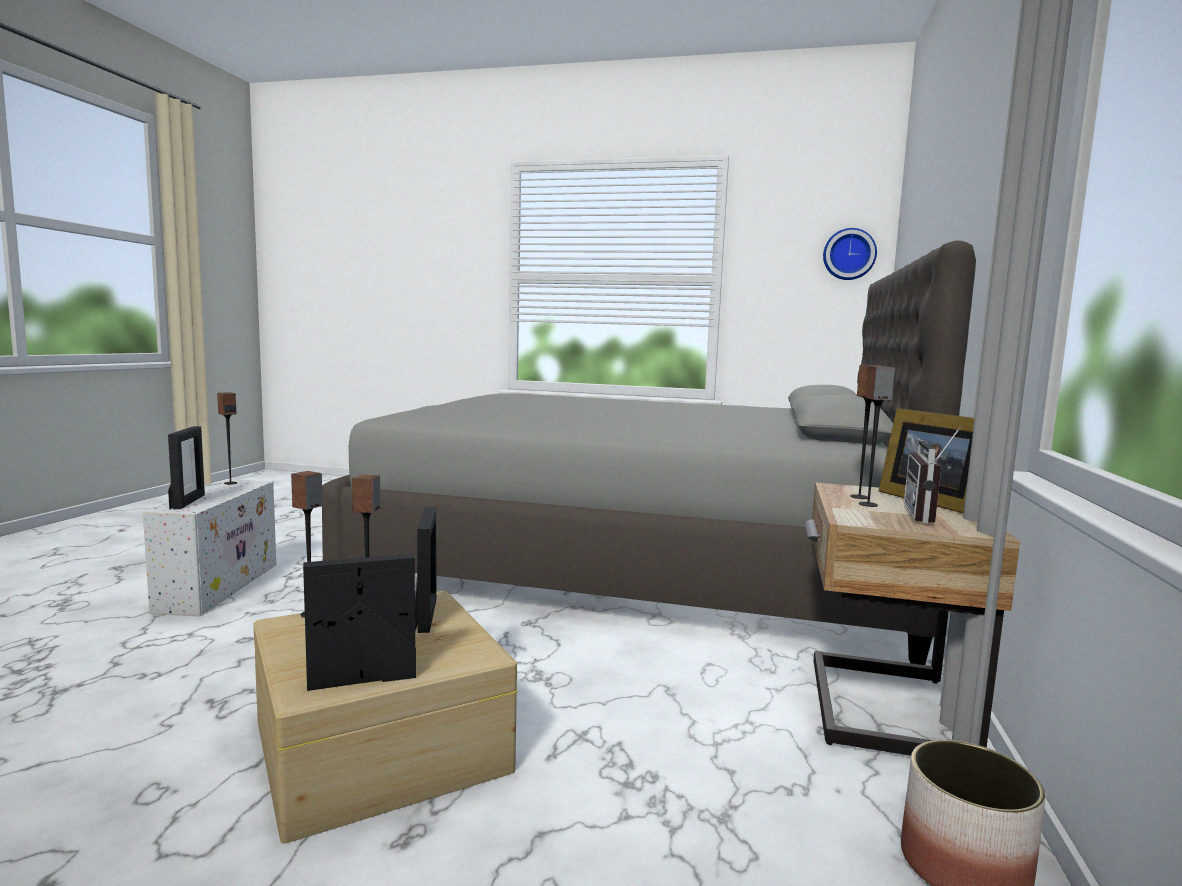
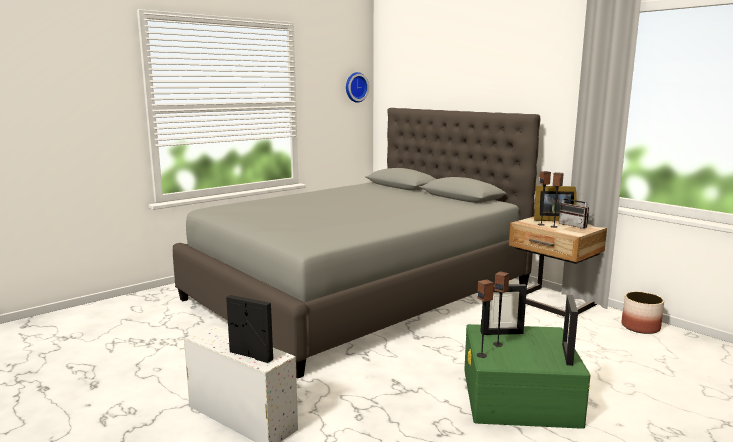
camera: 55 degrees left, 5 degrees up
(230, 483) = (201, 338): speaker -> none
(377, 745) = (519, 397): beige storage box -> green storage box
(425, 615) = (501, 333): picture frame -> picture frame turned 150 degrees clockwise

